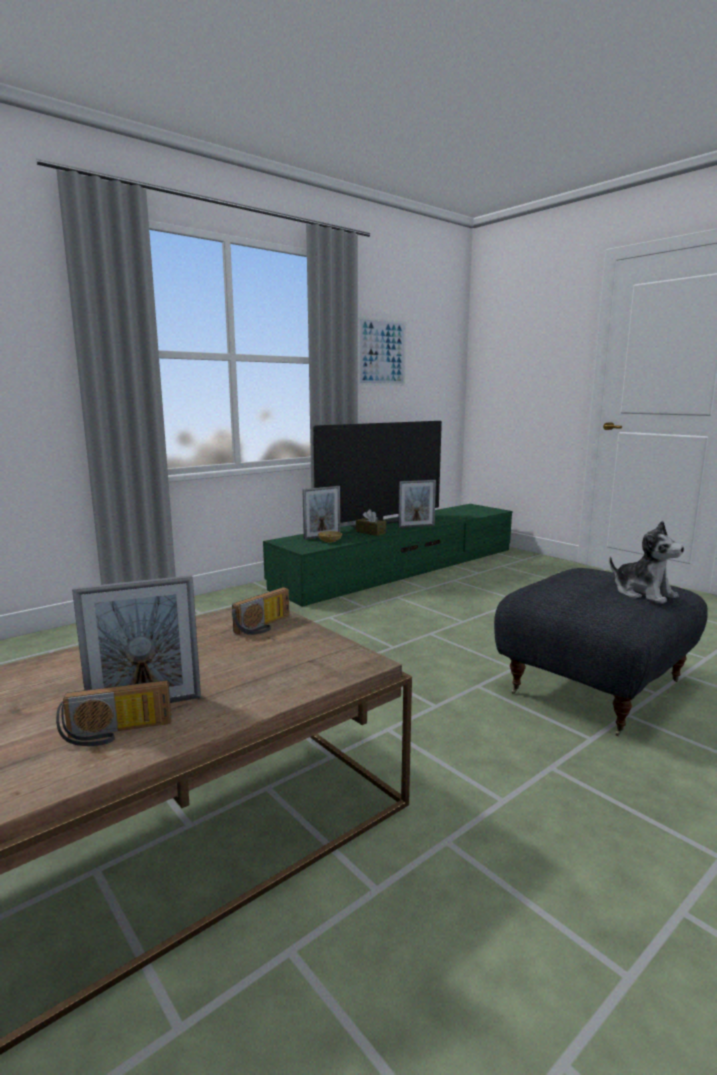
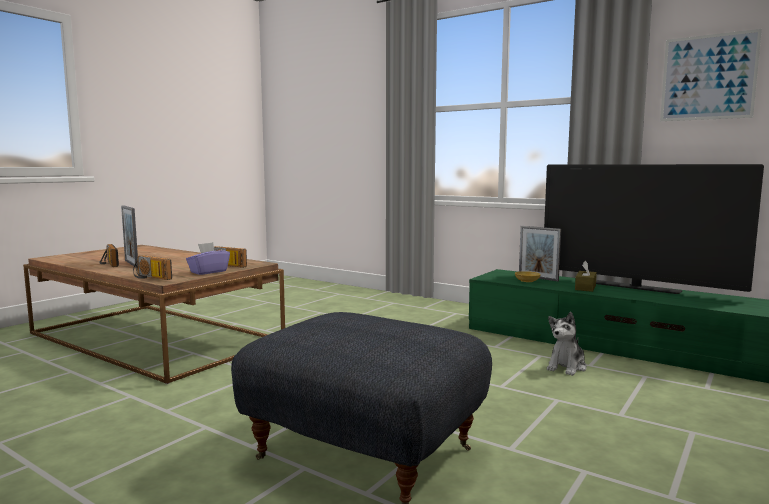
camera: 75 degrees right, 5 degrees down
(309, 636) = (208, 272): none -> purple tissue box
(333, 676) = (150, 278): none -> radio
(416, 526) = (651, 298): picture frame -> none
(643, 593) = (351, 345): plush toy -> plush toy (567, 367)

